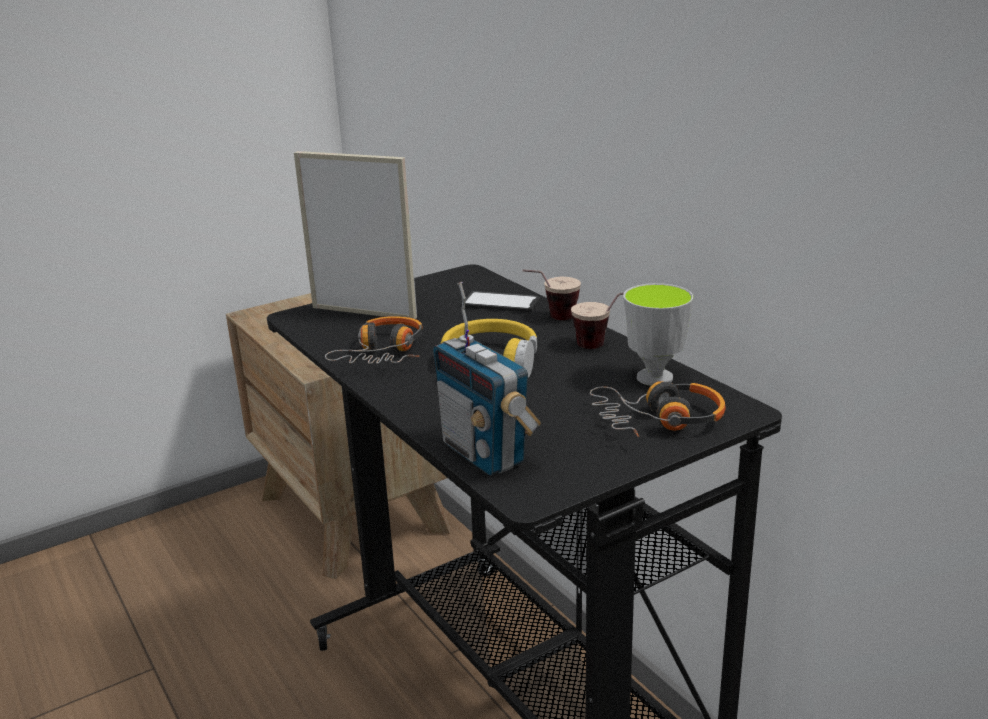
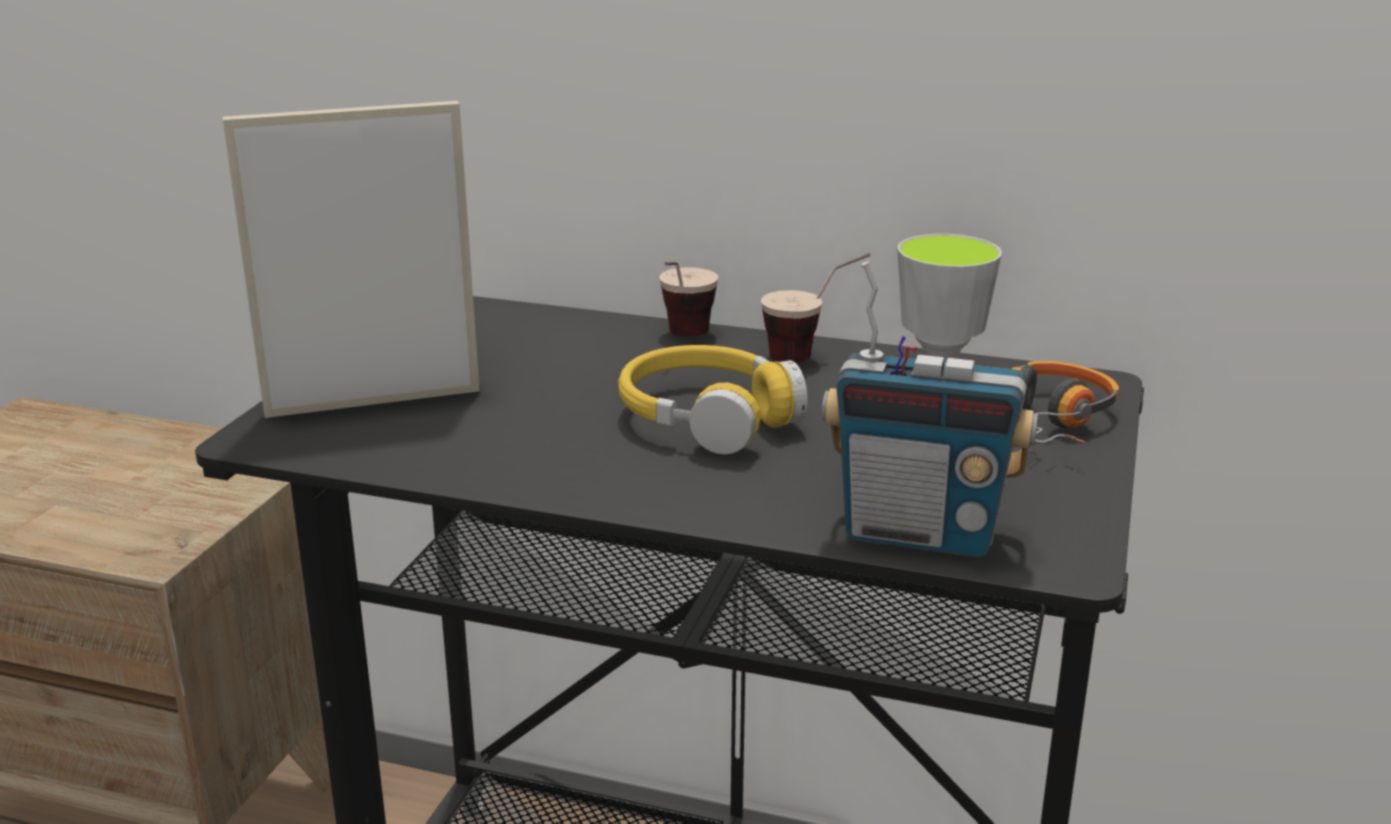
camera: 40 degrees left, 0 degrees up
(384, 353) = (523, 450): headphones -> none
(500, 303) = (568, 335): phone -> none

